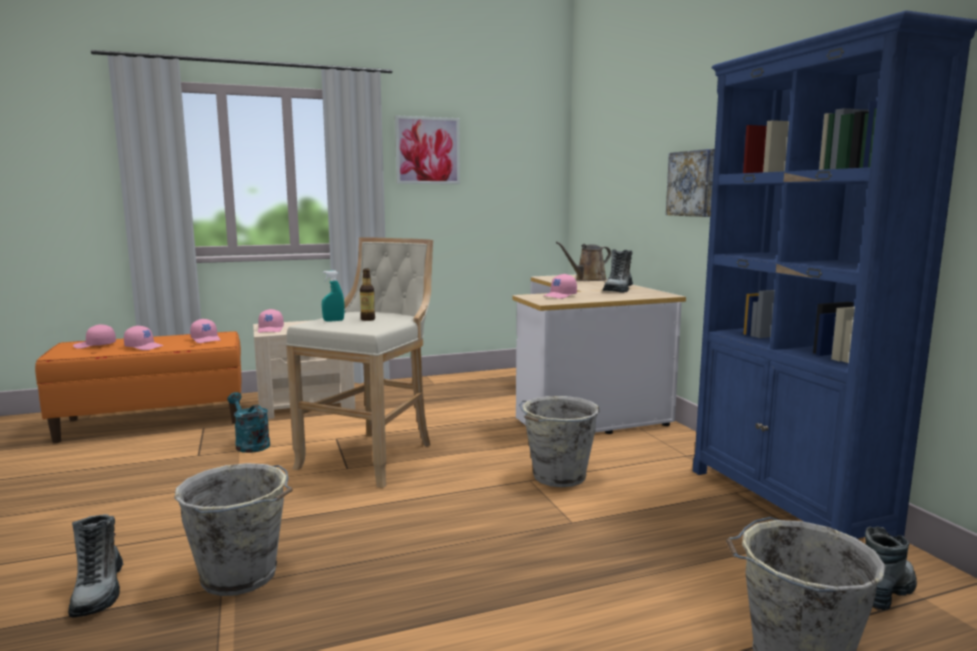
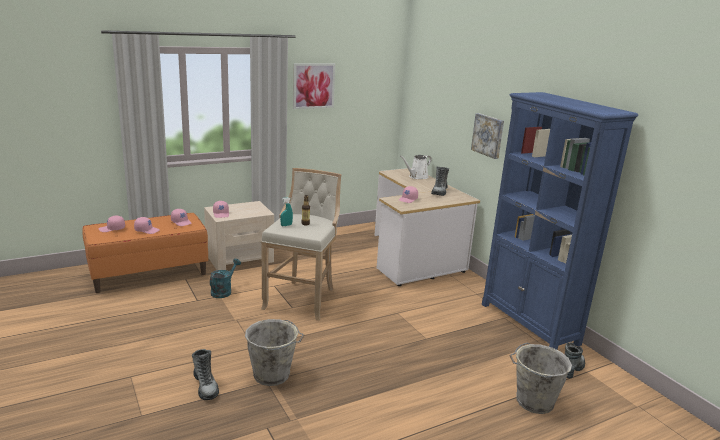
camera: 10 degrees left, 10 degrees up
(250, 444) = (223, 291): turquoise watering can -> turquoise watering can turned 75 degrees clockwise
(557, 477) = (411, 310): grey bucket -> none
(588, 280) = (417, 177): brown watering can -> white watering can

